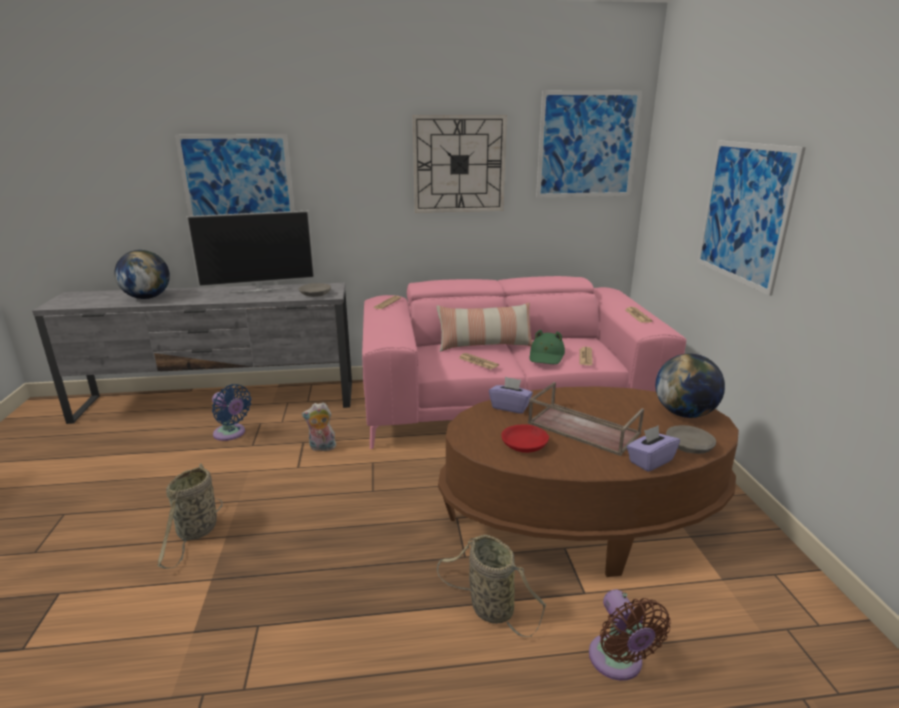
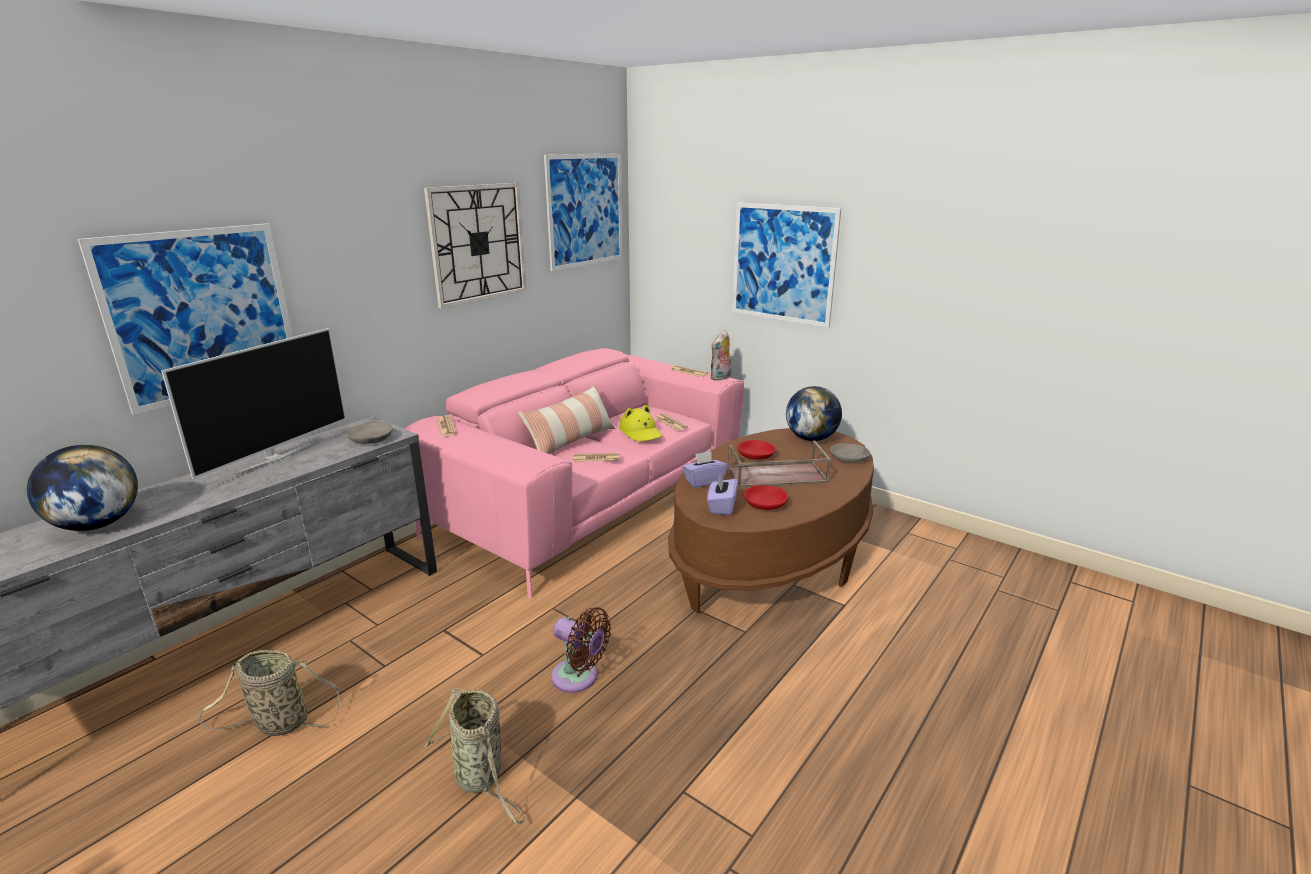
camera: 45 degrees left, 0 degrees up
(231, 434) = (330, 670): blue fan -> none
(321, 448) = (476, 624): plush toy -> plush toy (721, 378)
(488, 607) = (810, 652): basket -> basket (278, 723)
(546, 356) = (641, 432): green hat -> yellow hat
(597, 406) = (756, 455): none -> red bowl
(618, 662) = (915, 631): brown fan -> brown fan (579, 678)
(650, 461) = (847, 478): purple tissue box -> purple tissue box (721, 507)

